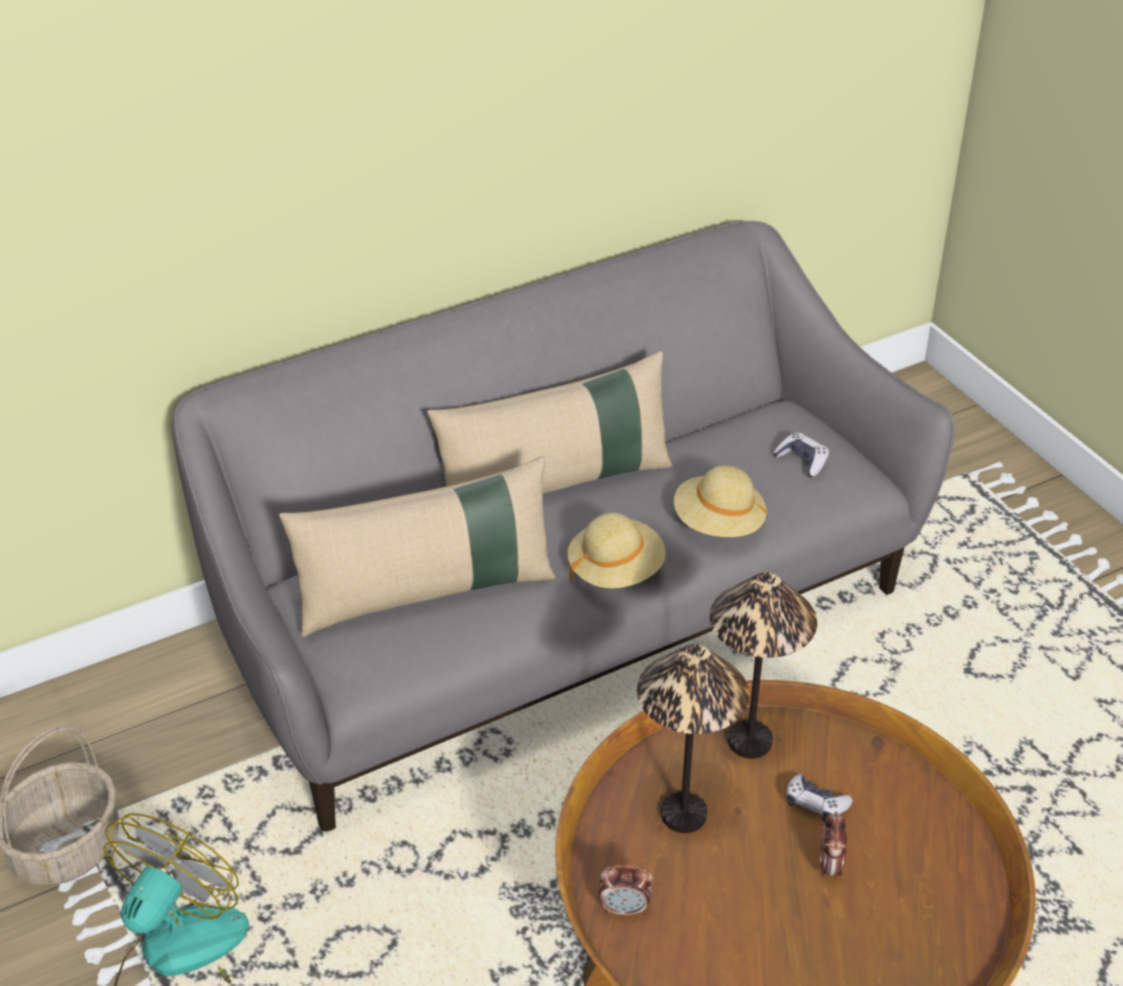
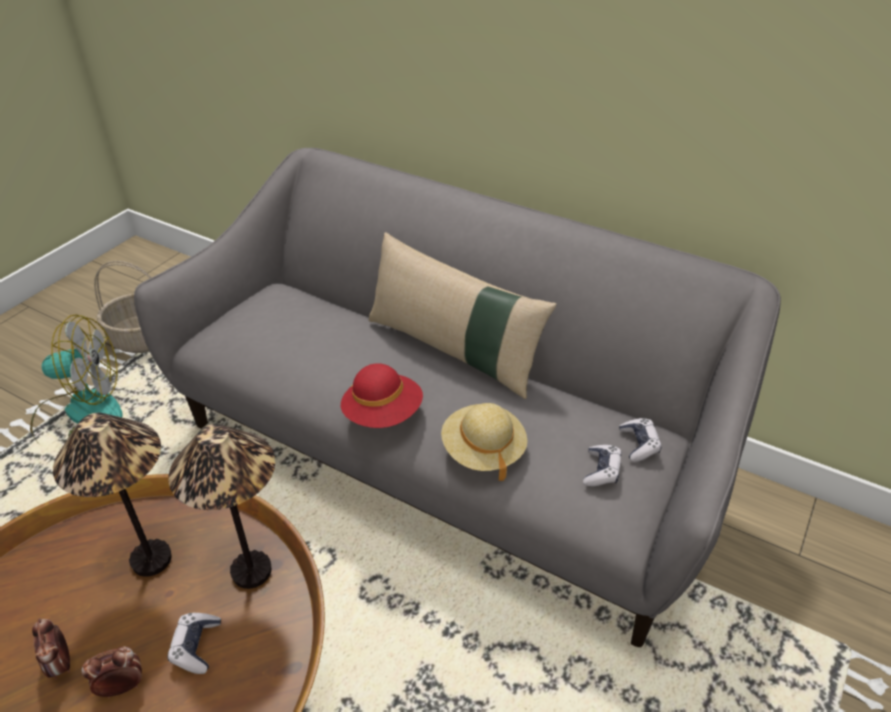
camera: 60 degrees right, 0 degrees up
(426, 592) = (299, 336): beige pillow -> none
(615, 570) = (383, 414): beige hat -> red hat
(624, 909) = (40, 562): alarm clock -> alarm clock (61, 664)
(787, 424) = (639, 444): none -> game controller

